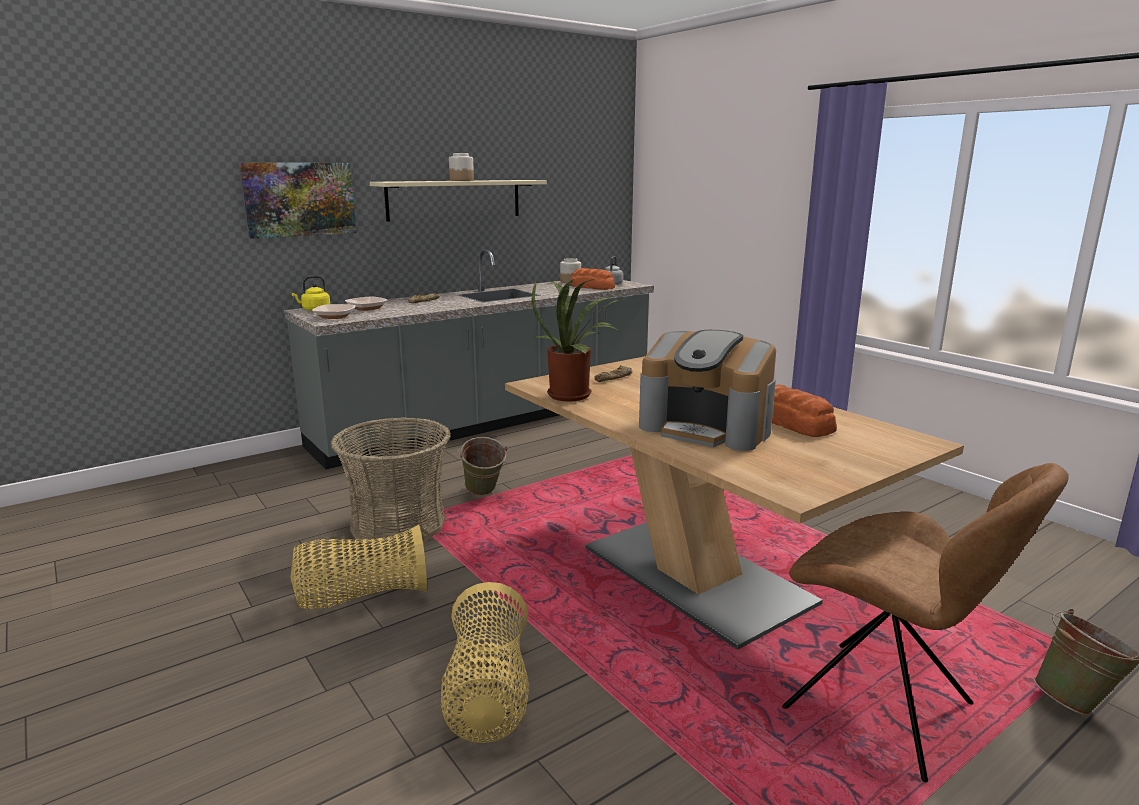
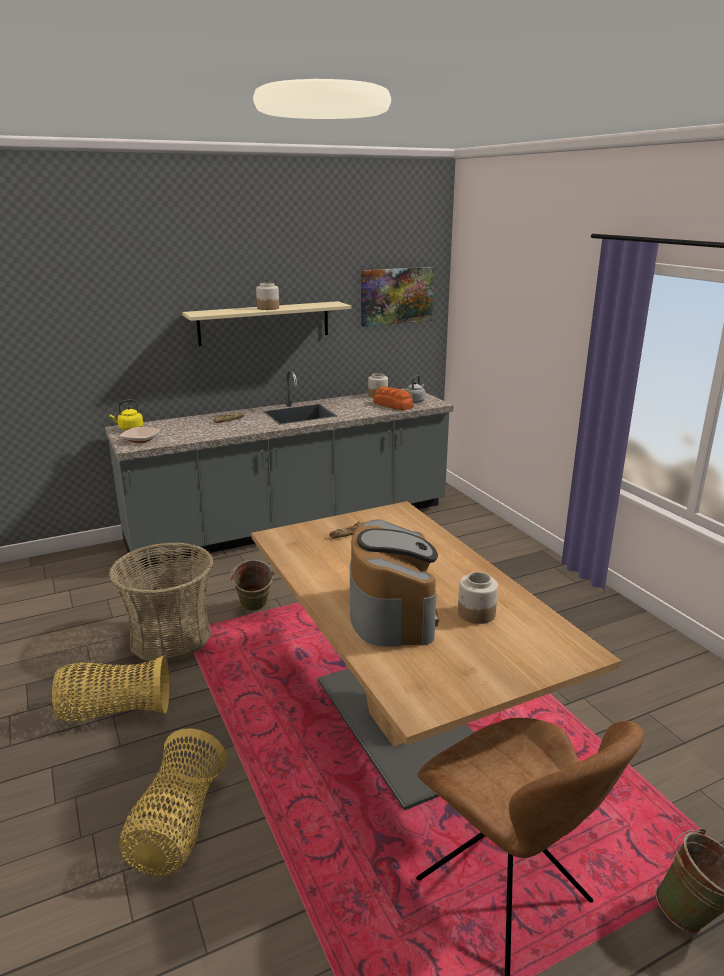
camera: 10 degrees right, 5 degrees up
(300, 199) = (118, 331): picture -> picture (396, 296)
(366, 308) = (174, 429): bowl -> none
(574, 395) = (301, 555): potted plant -> none
(707, 428) = (392, 612): coffee machine -> coffee machine turned 135 degrees counterclockwise
(793, 423) = (476, 613): bread -> jar

